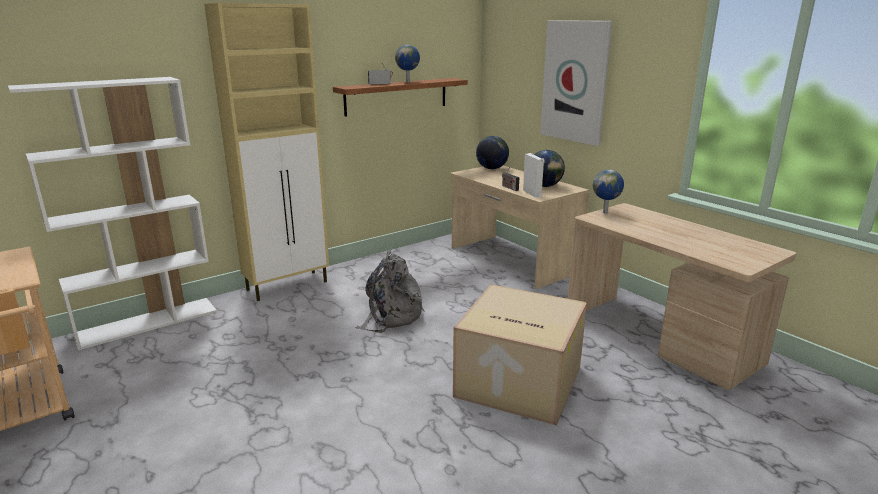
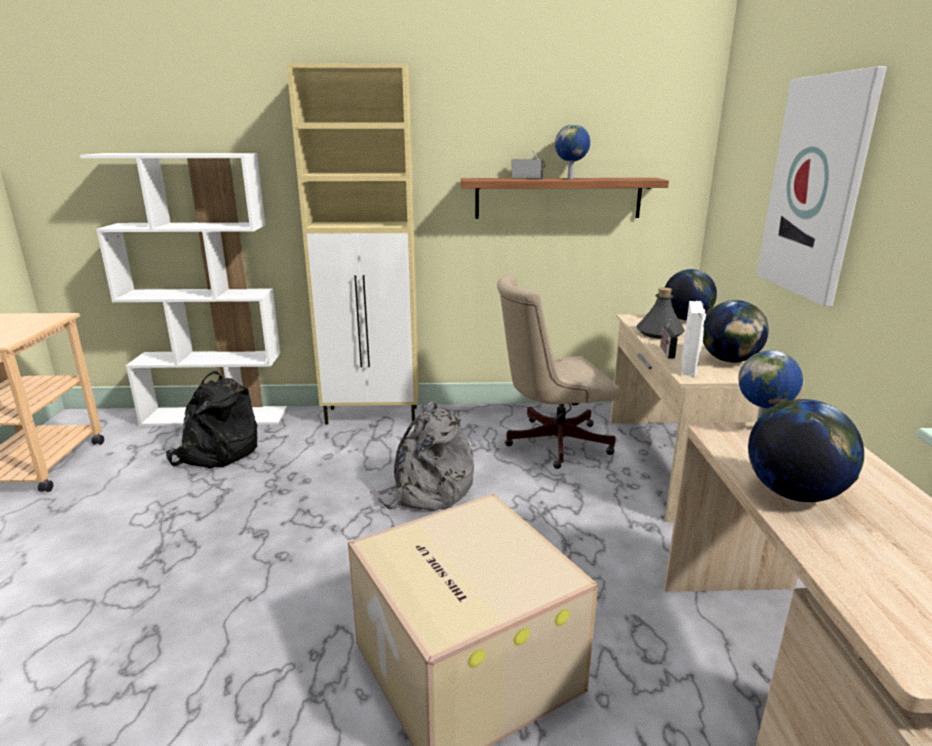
camera: 35 degrees right, 0 degrees up
(194, 344) = (217, 452): none -> black backpack
(431, 268) = (550, 442): none -> beige office chair
(490, 179) = (659, 333): none -> grey bottle
(649, 232) = (793, 494): none -> globe

